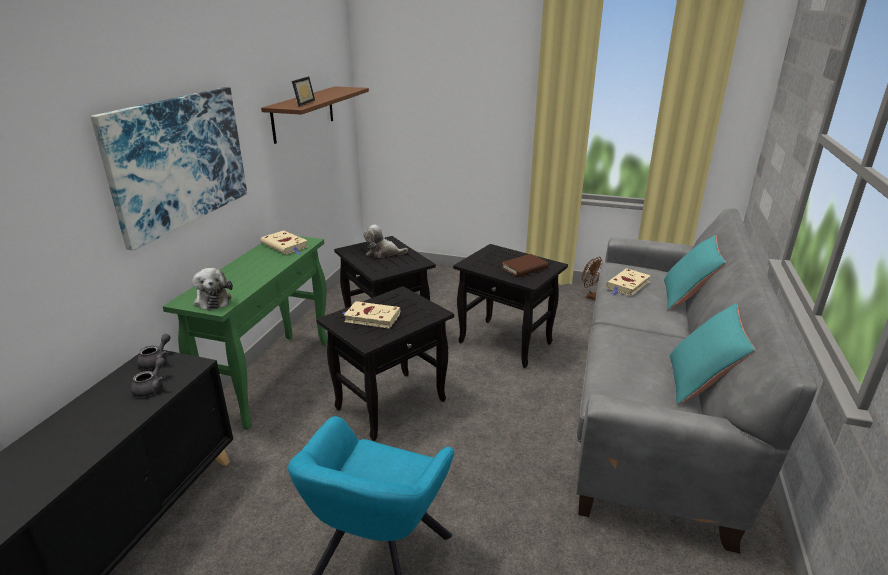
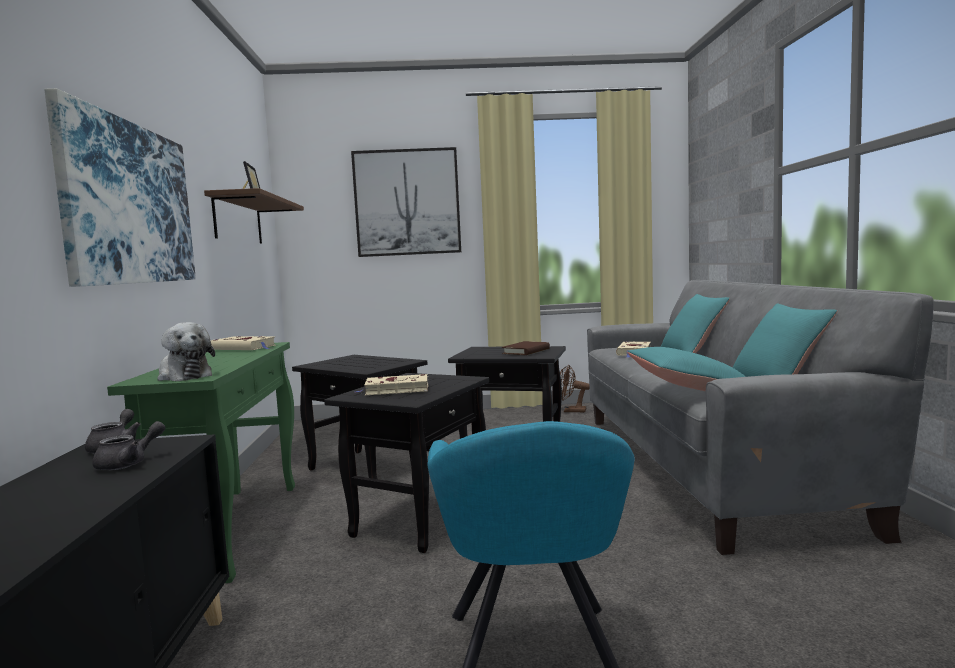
camera: 20 degrees left, 20 degrees down
(151, 387) = (129, 463): grey teapot -> grey teapot turned 45 degrees clockwise
(383, 253) = (357, 362): plush toy -> none
(468, 81) = (407, 202): none -> picture
(604, 374) = (688, 389): none -> turquoise pillow

